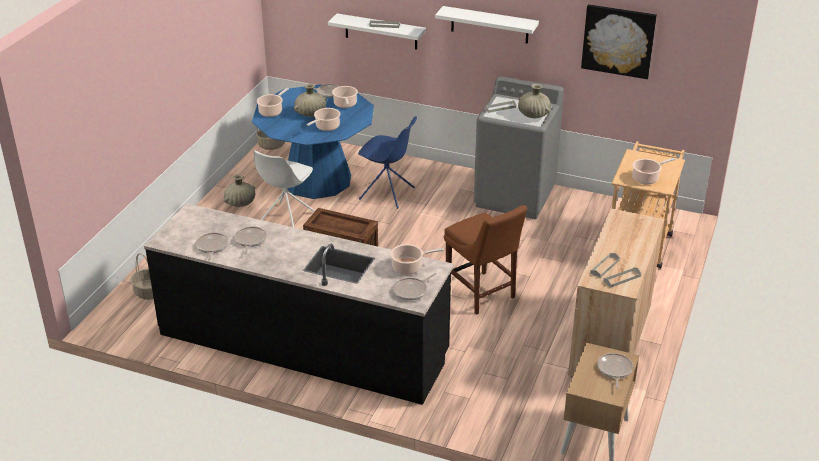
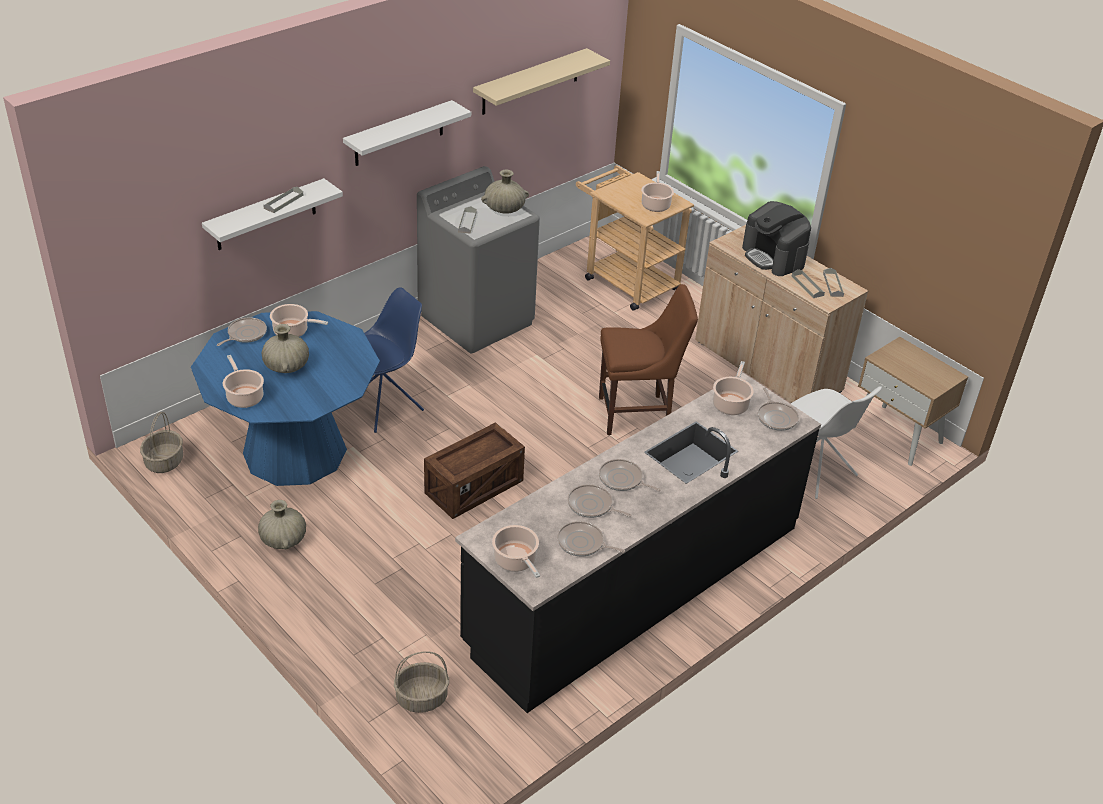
camera: 65 degrees left, 5 degrees up
(286, 219) = (361, 510): white chair -> white chair (815, 471)
(326, 127) = (335, 365): cooking pot -> cooking pot (516, 561)
(614, 370) = (915, 359): frying pan -> frying pan (622, 480)
(618, 41) = (530, 82): picture -> beige shelf
(627, 241) = (773, 257): none -> coffee machine

